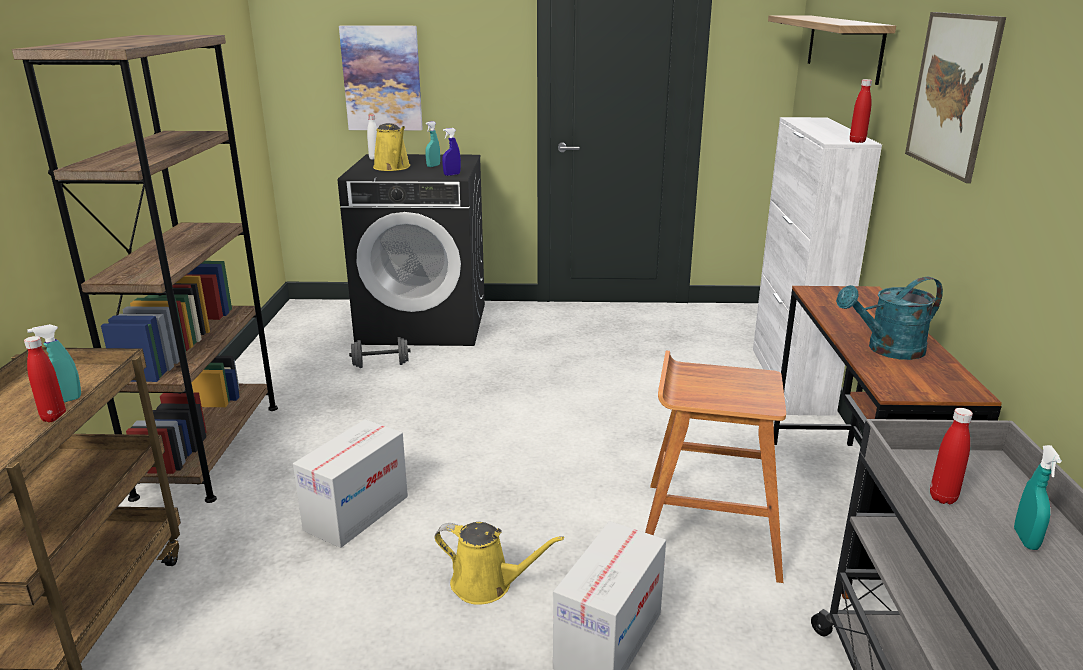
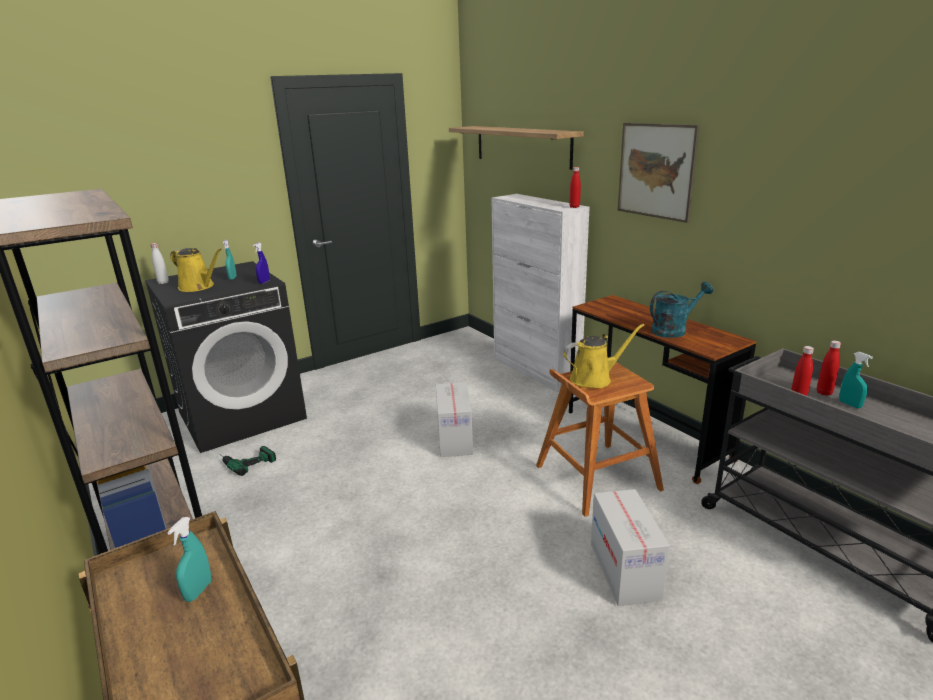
camera: 35 degrees left, 0 degrees up
(54, 417) = (218, 608): red bottle -> red bottle (824, 392)
(356, 513) = (371, 579): cardboard box -> cardboard box (454, 439)
(381, 365) = (246, 460): grey dumbbell -> power drill
(382, 78) = (147, 209): picture -> none
(487, 584) = (520, 578): yellow watering can -> yellow watering can (594, 378)
(887, 350) = (674, 330): turquoise watering can -> turquoise watering can turned 150 degrees counterclockwise

